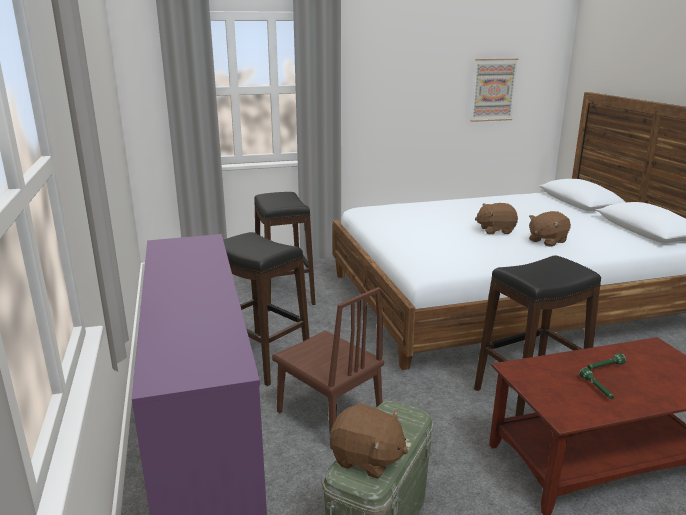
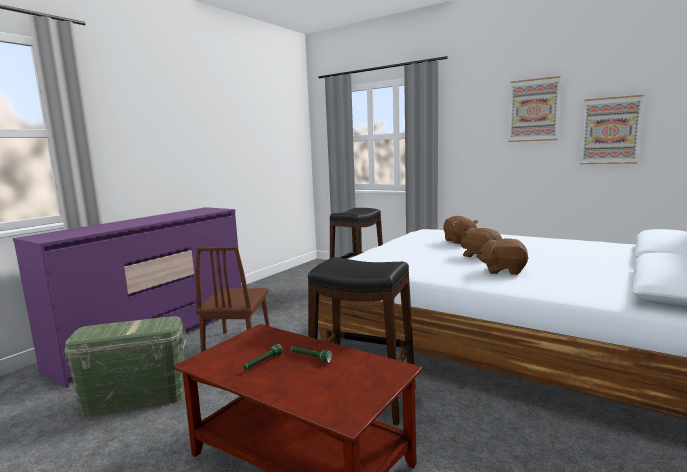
camera: 50 degrees right, 10 degrees down
(262, 359) = (273, 309): black stool -> none
(367, 459) = (103, 329): brown plush toy -> brown plush toy (459, 241)
(432, 66) = (533, 110): none -> picture

